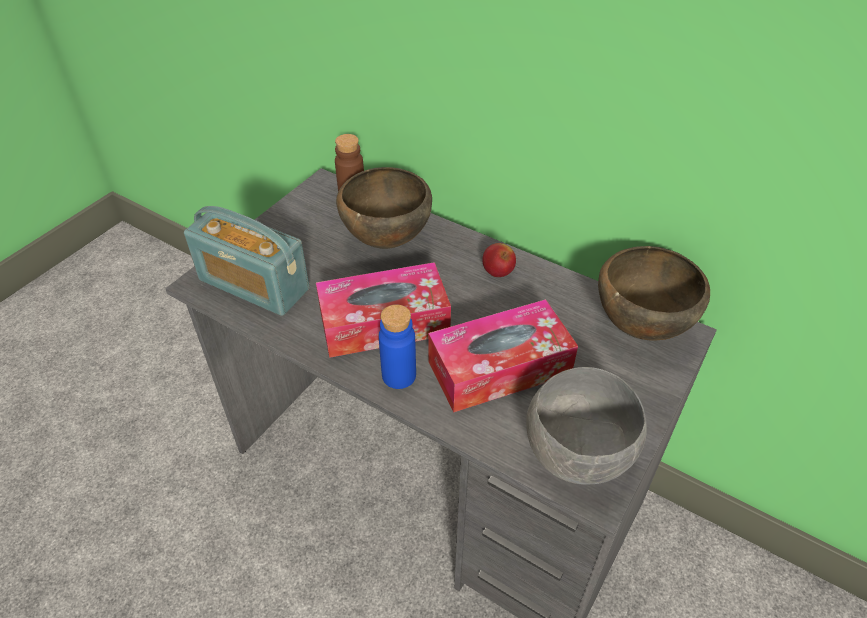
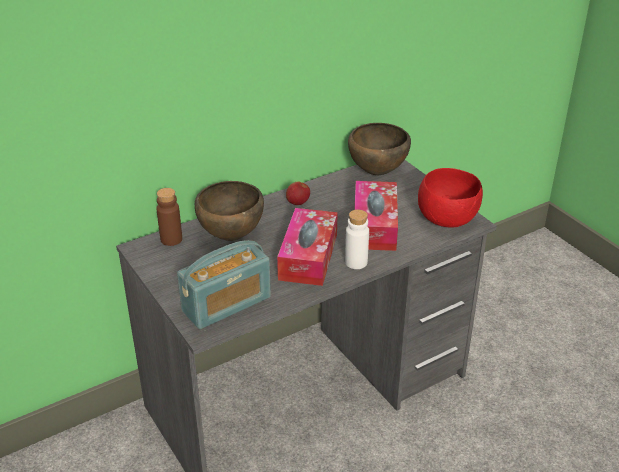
camera: 65 degrees left, 10 degrees down
(399, 375) = (356, 262): blue bottle -> white bottle
(580, 455) = (448, 219): grey bowl -> red bowl

